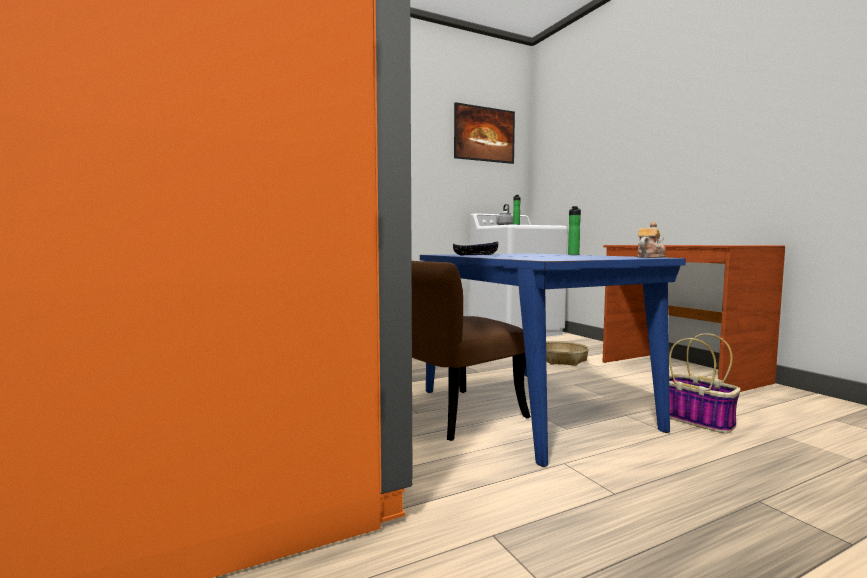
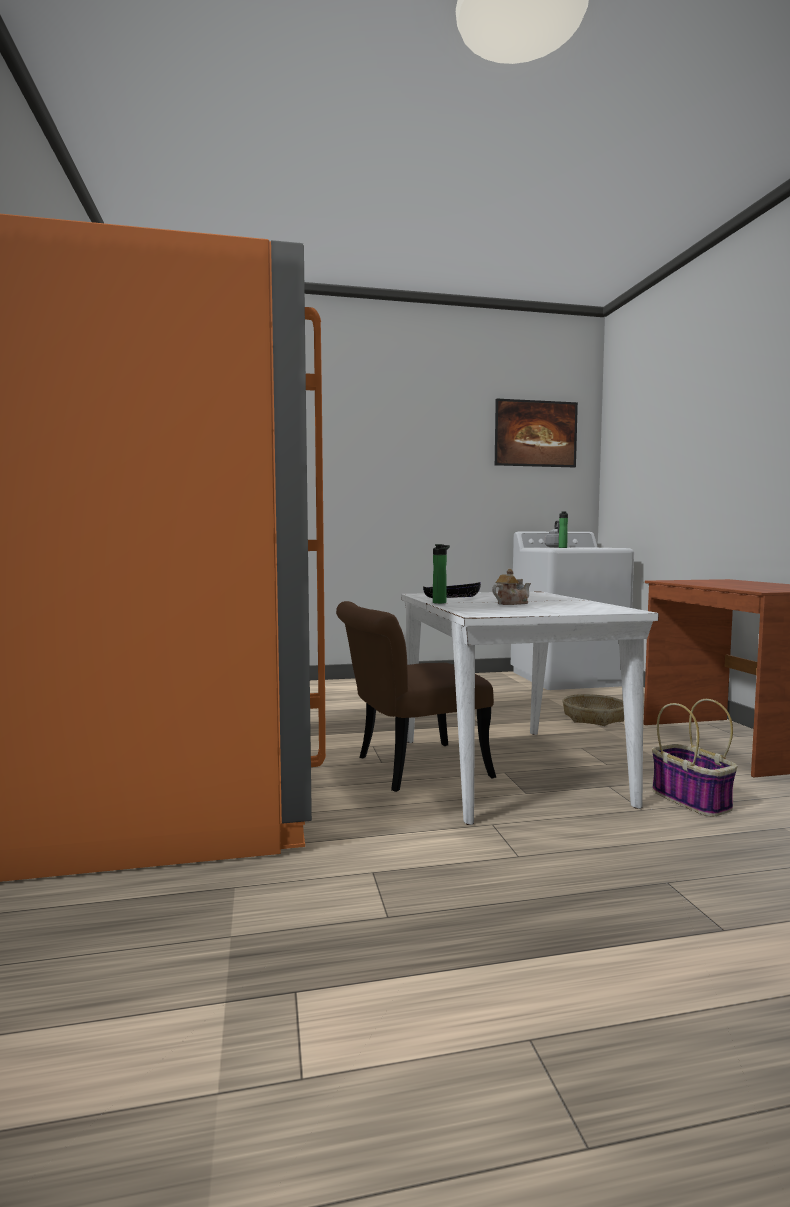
camera: 15 degrees right, 0 degrees up
(531, 408) = (506, 768): blue dining table -> white dining table
(573, 254) = (568, 598): bottle -> bottle (440, 602)
(650, 257) = (618, 610): teapot -> teapot (511, 603)

